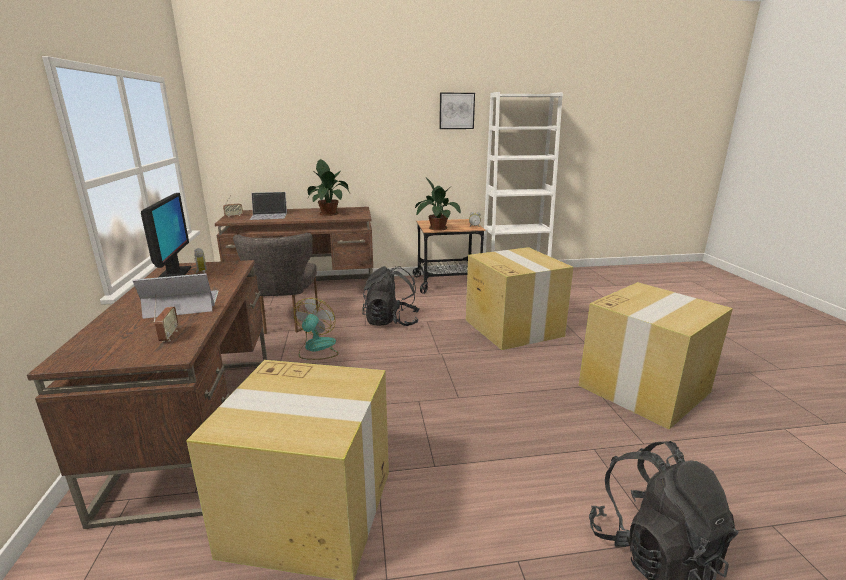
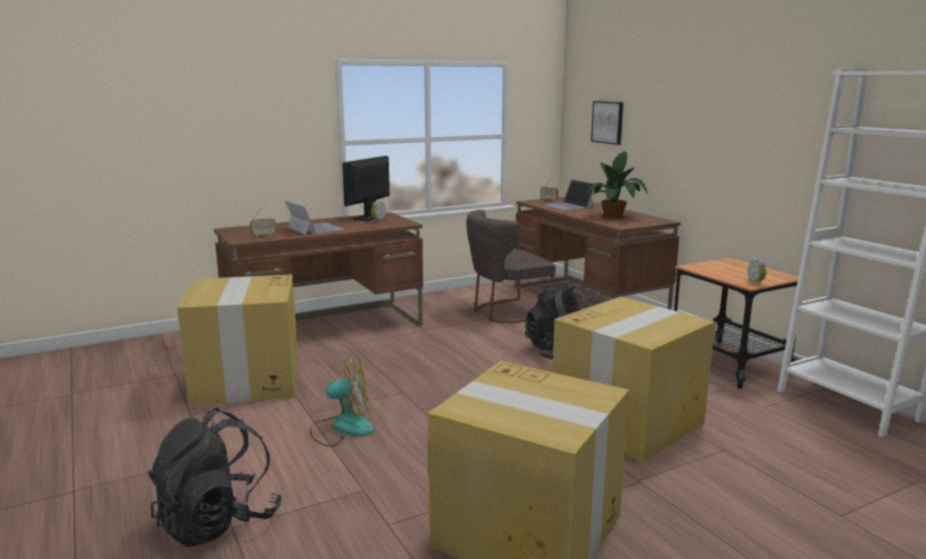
camera: 70 degrees right, 5 degrees down
(174, 274) = (370, 217): monitor -> monitor turned 150 degrees clockwise
(317, 348) = (465, 335): fan -> fan (342, 428)
(436, 228) = (706, 268): potted plant -> none
(456, 111) = (808, 98): picture -> picture (608, 122)

